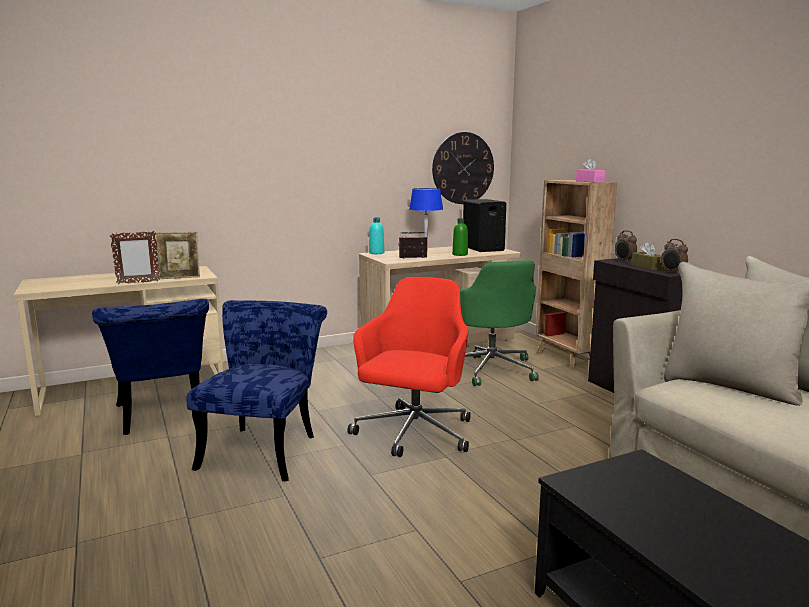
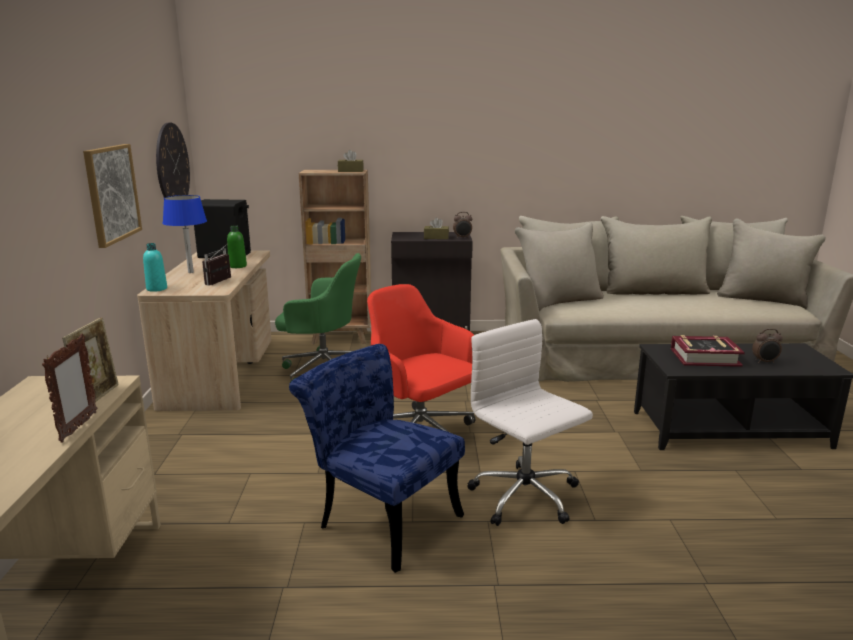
camera: 65 degrees left, 5 degrees up
(162, 417) = (212, 588): blue chair -> none
(338, 508) = (525, 497): none -> white office chair
(352, 176) = (112, 193): none -> picture
(590, 181) = (350, 171): pink tissue box -> brown tissue box
(624, 261) = (407, 237): alarm clock -> alarm clock (765, 362)
(662, 503) = (705, 357): none -> book

